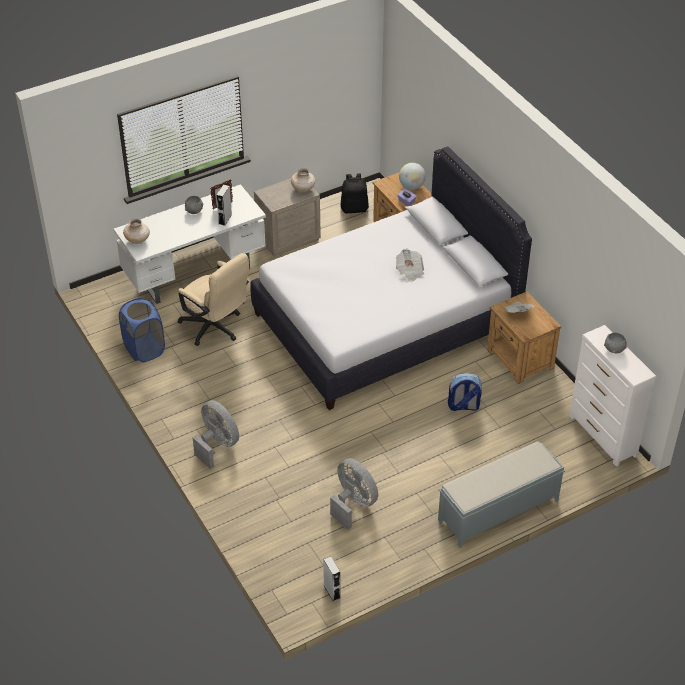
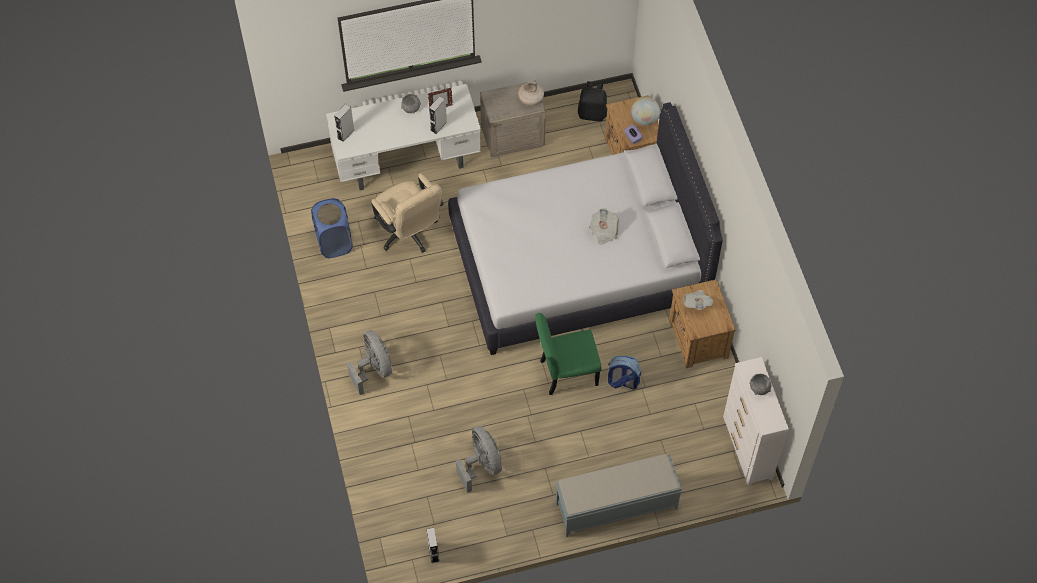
camera: 15 degrees right, 15 degrees up
(137, 240) = (345, 134): beige vase -> grey speaker
(407, 410) = (566, 373): none -> green chair

